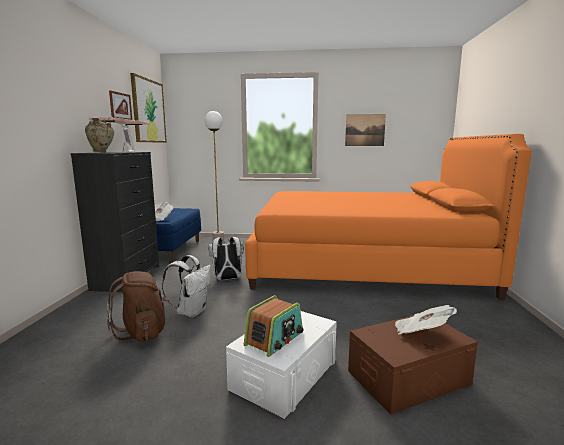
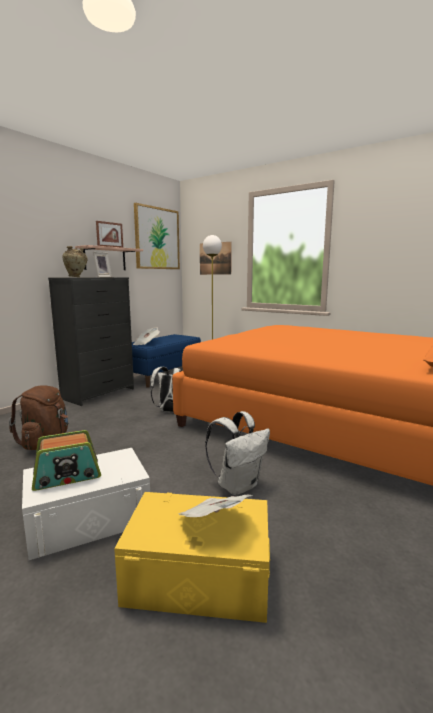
camera: 30 degrees right, 0 degrees up
(191, 311) = (101, 435): white backpack -> white backpack (238, 485)
(365, 130) = (392, 250): picture -> picture (215, 258)
(408, 377) = (198, 576): brown storage box -> yellow storage box

